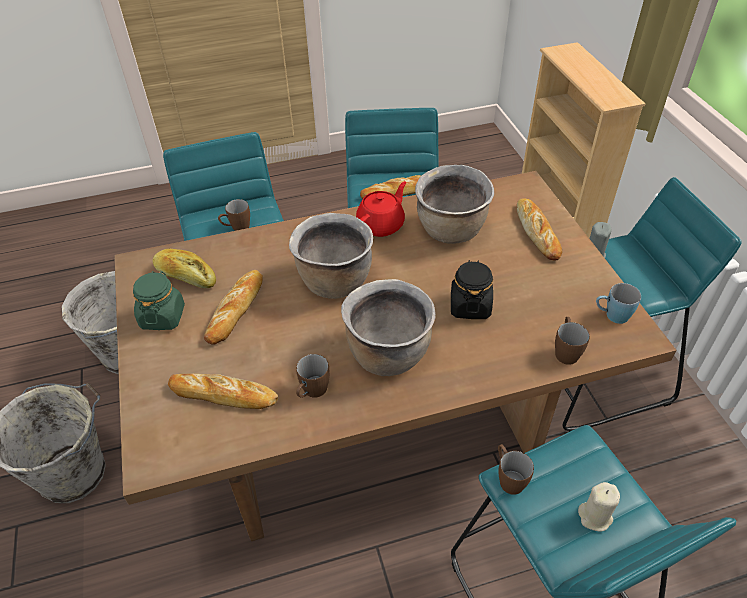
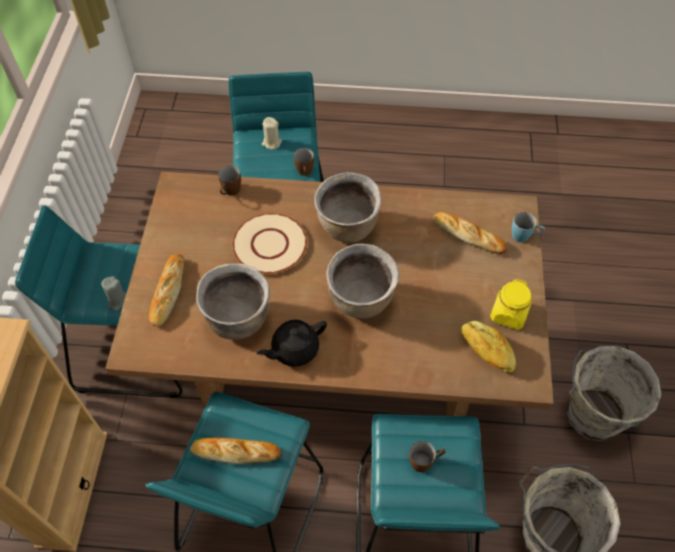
camera: 160 degrees left, 10 degrees up
(162, 316) = (508, 314): green jar -> yellow jar
(236, 309) = (448, 301): bread -> none
(312, 392) = (409, 218): brown mug -> none
(381, 225) = (294, 349): red teapot -> black teapot
(470, 306) = (269, 244): black jar -> beige plate
(611, 316) = (179, 204): blue mug -> blue mug (524, 236)

